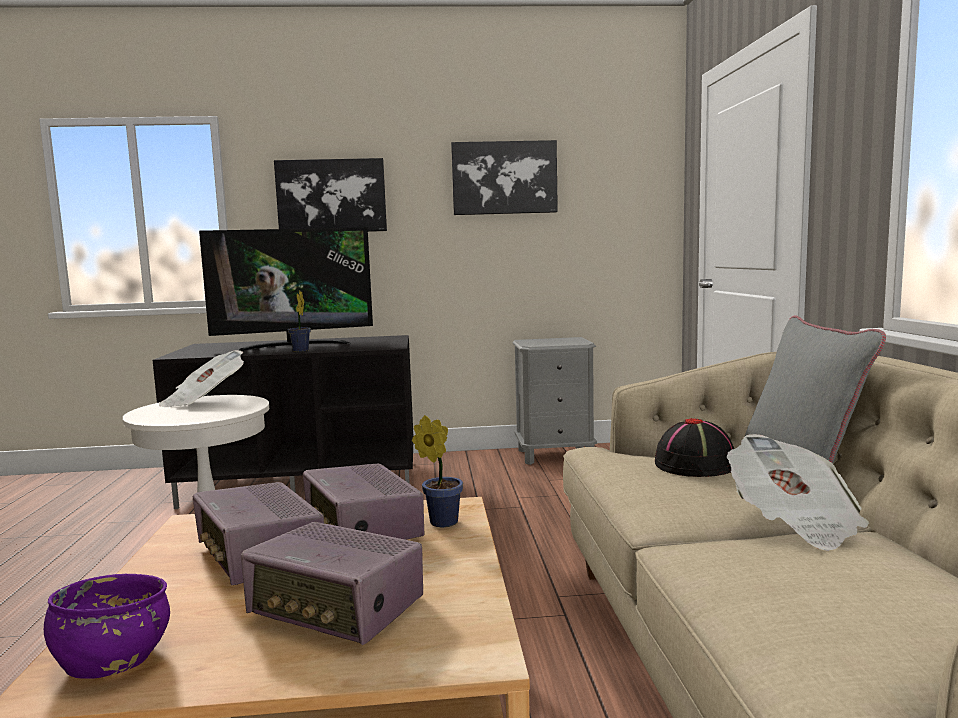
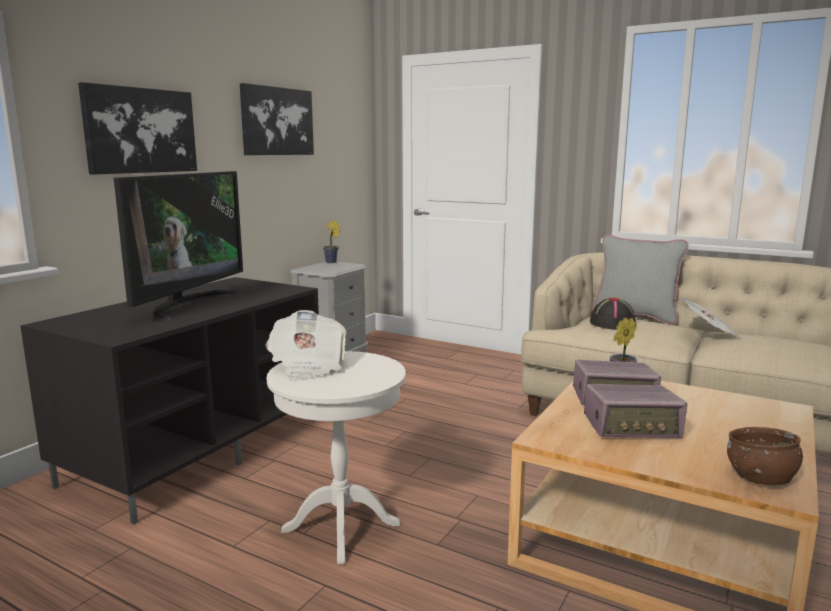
camera: 55 degrees left, 5 degrees up
(114, 661) = (760, 477): purple bowl -> brown bowl
(300, 351) = (232, 306): potted plant -> potted plant (332, 262)
(338, 609) = (726, 423): radio -> none

